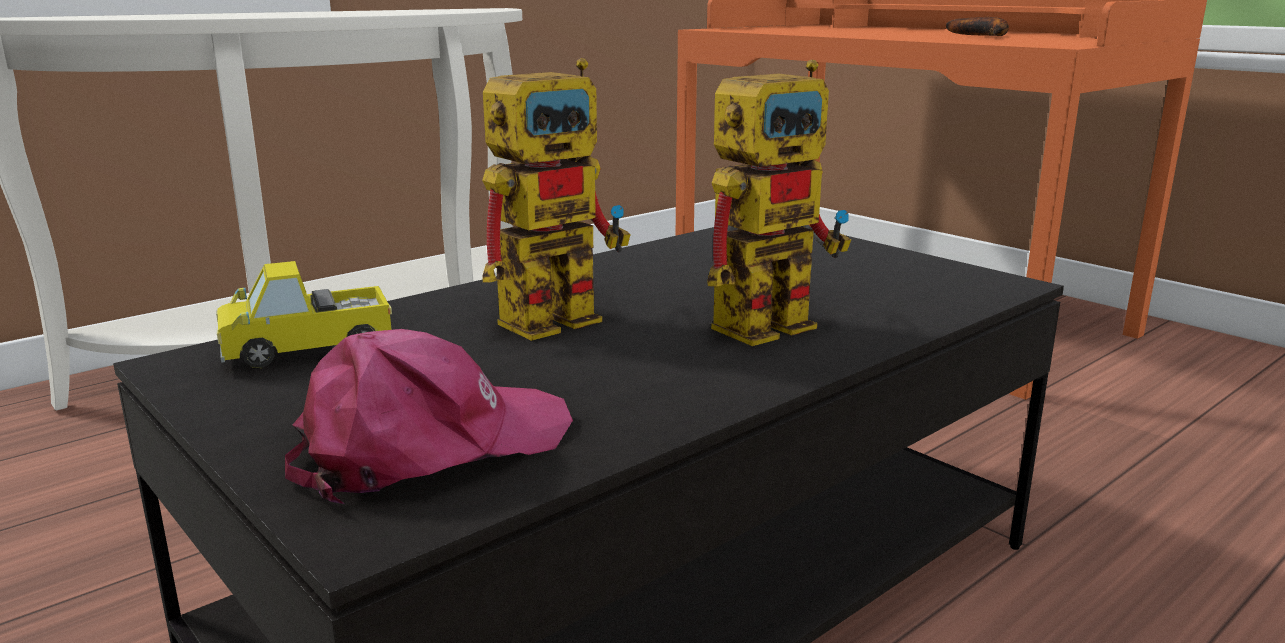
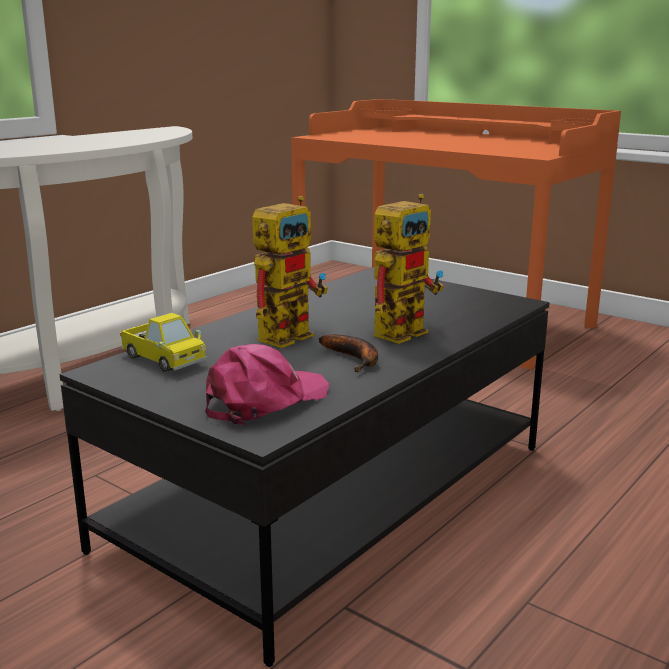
camera: 10 degrees left, 0 degrees up
(308, 349) = (163, 360): toy truck -> toy truck turned 105 degrees counterclockwise
(983, 35) = (491, 143): banana -> banana (355, 359)

